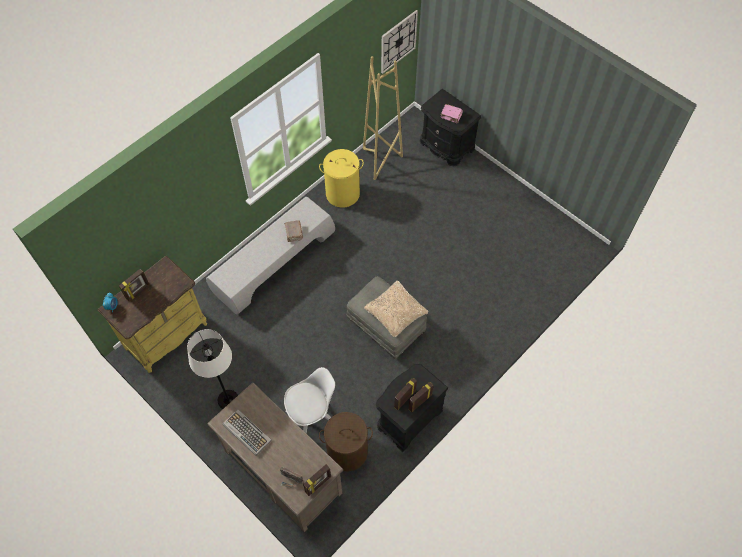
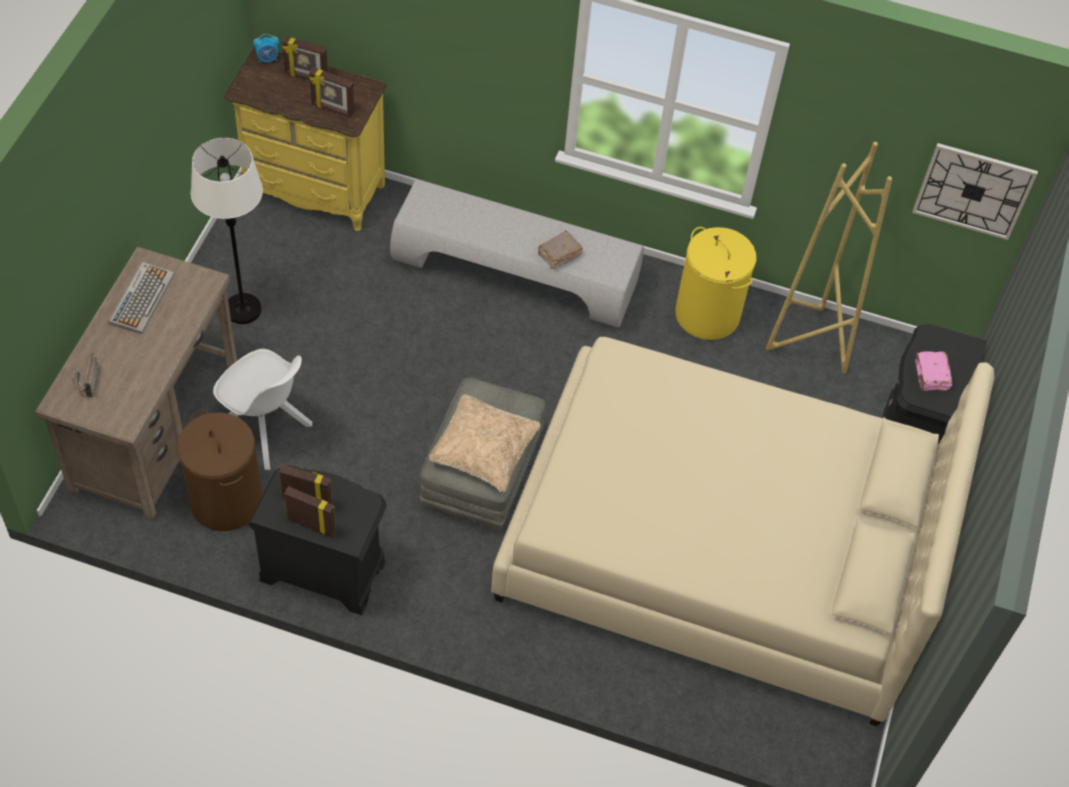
camera: 60 degrees right, 5 degrees down
(318, 484) = (93, 420): picture frame -> picture frame (332, 109)
(471, 246) = (720, 549): none -> beige bed

